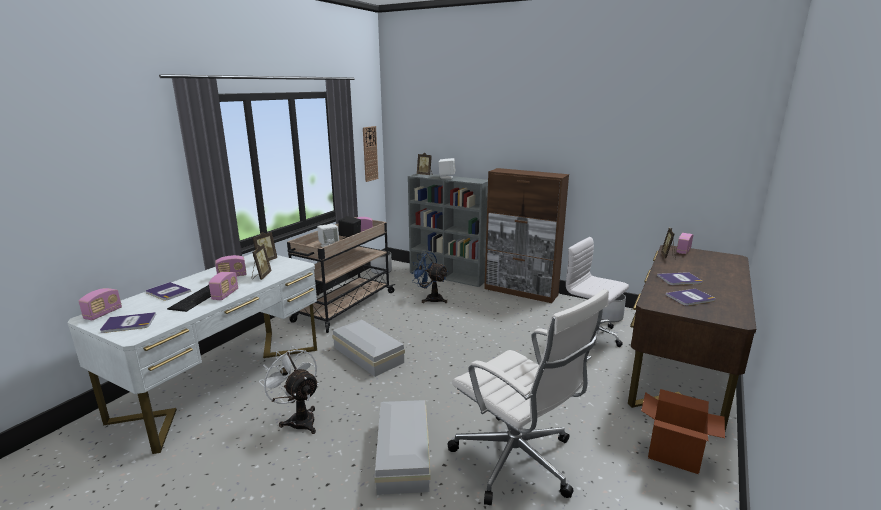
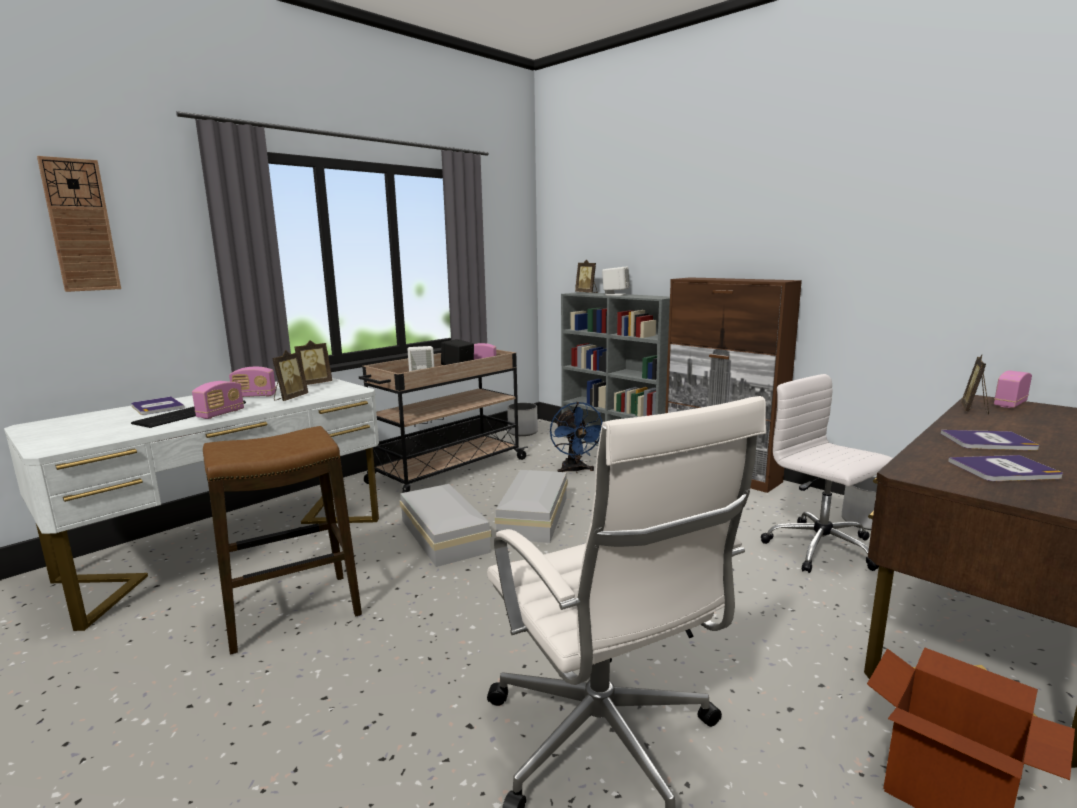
camera: 15 degrees right, 5 degrees down
(103, 314) = (54, 423): radio -> none
(128, 323) = (66, 434): book -> none
(299, 419) = (291, 612): white fan -> stool
(370, 154) = (514, 265): wall clock -> wall clock (80, 226)
(402, 455) = (408, 696): white storage box -> white storage box (532, 517)
(430, 298) = (574, 471): blue fan -> blue fan turned 150 degrees counterclockwise

